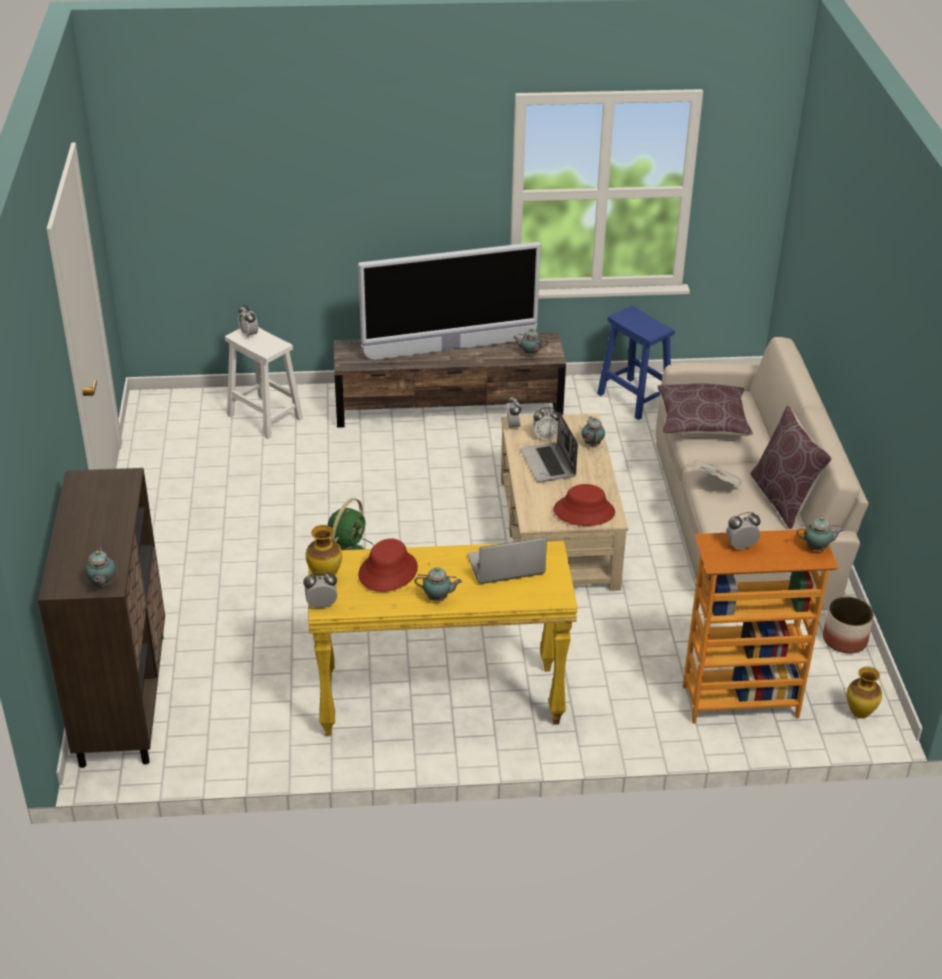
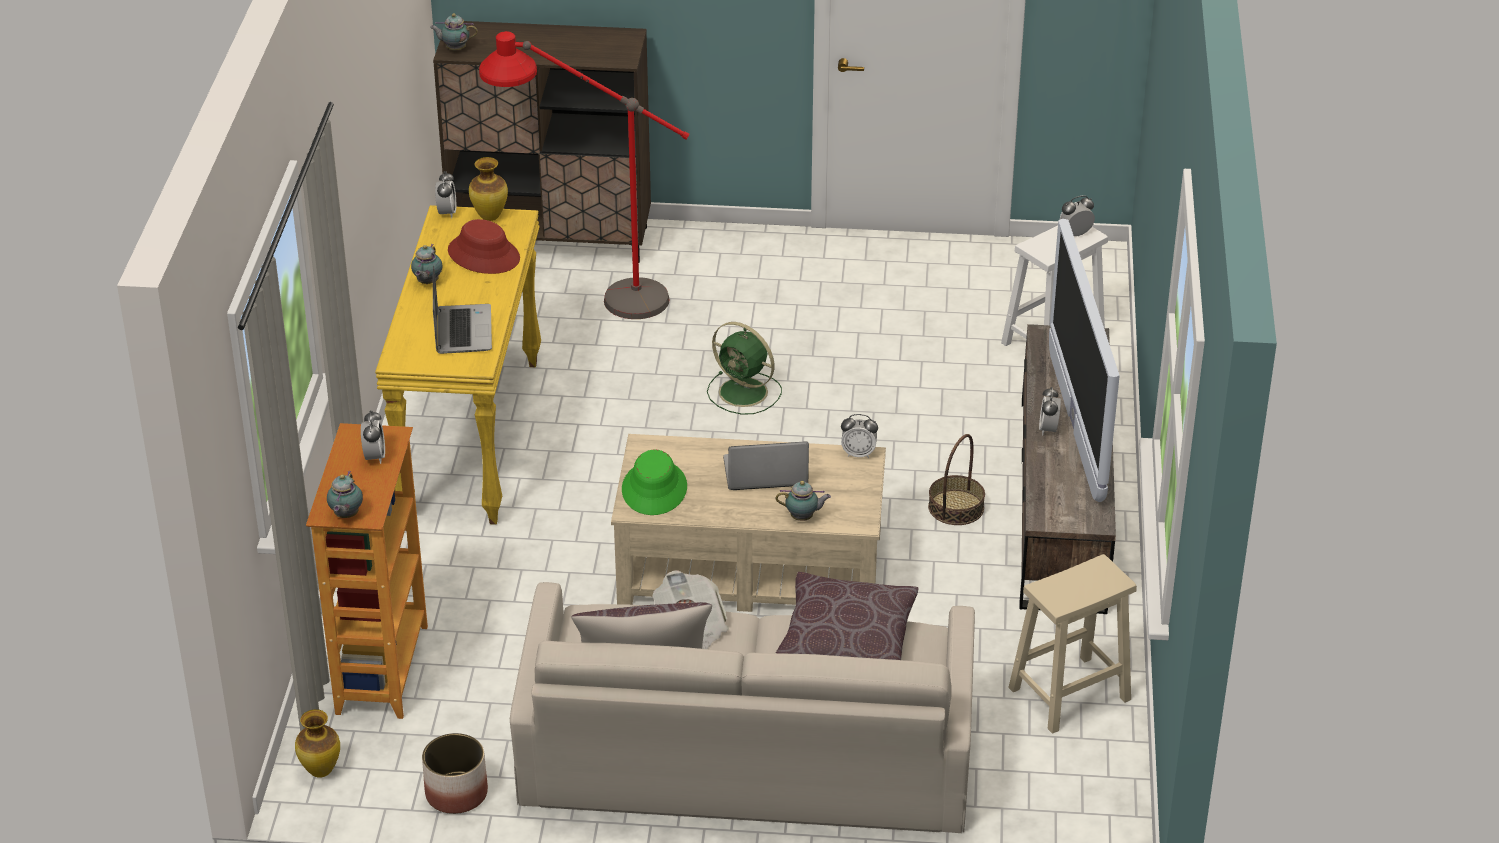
camera: 100 degrees right, 0 degrees up
(218, 659) = (590, 297): none -> red floor lamp
(466, 448) = (956, 507): none -> basket
(529, 354) = (1054, 497): teapot -> none
(545, 437) = (827, 478): alarm clock -> alarm clock (1048, 429)
(584, 511) = (654, 489): red hat -> green hat
(635, 399) = (1068, 695): blue stool -> beige stool

